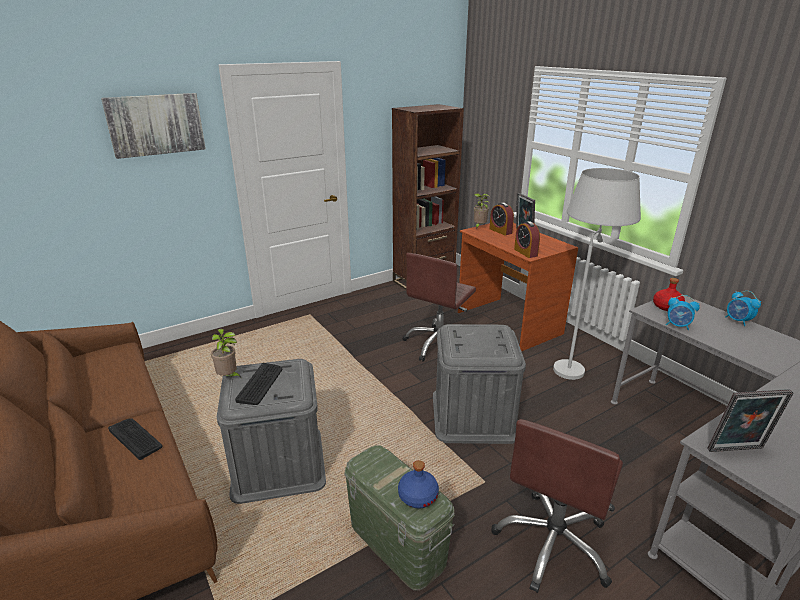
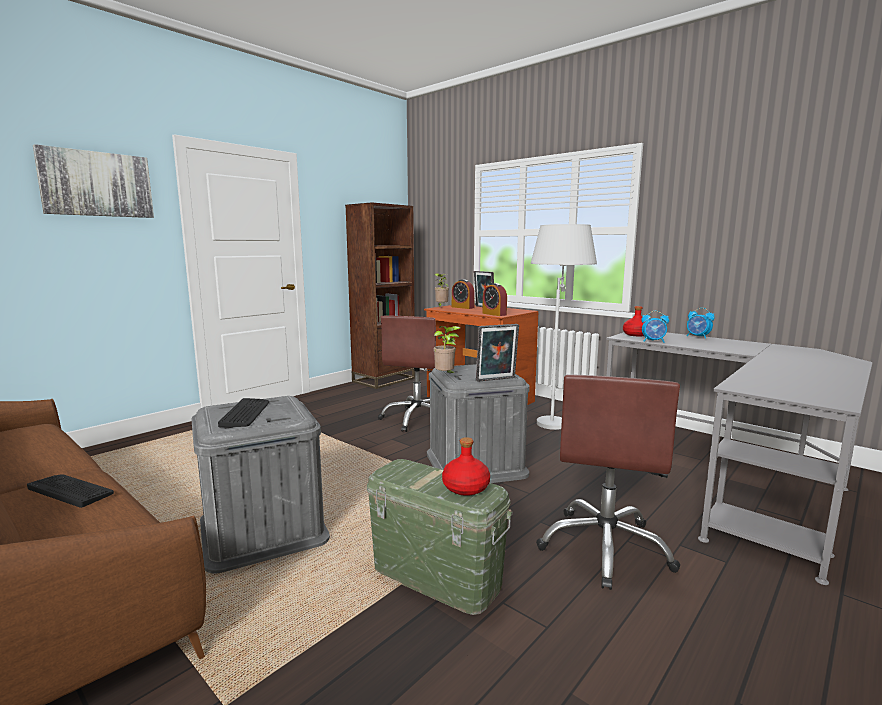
camera: 15 degrees left, 15 degrees down
(229, 377) = (202, 412): potted plant -> potted plant (446, 376)
(417, 496) = (465, 487): blue bottle -> red bottle
(737, 451) = (765, 388): picture frame -> picture frame (496, 380)

